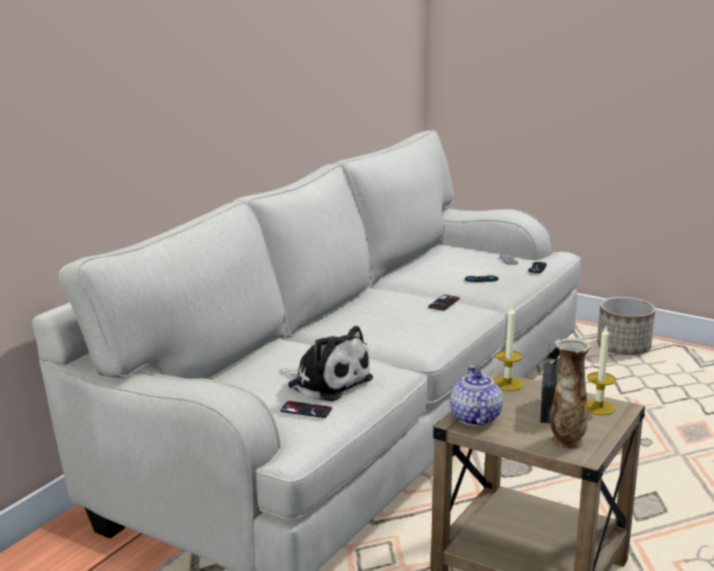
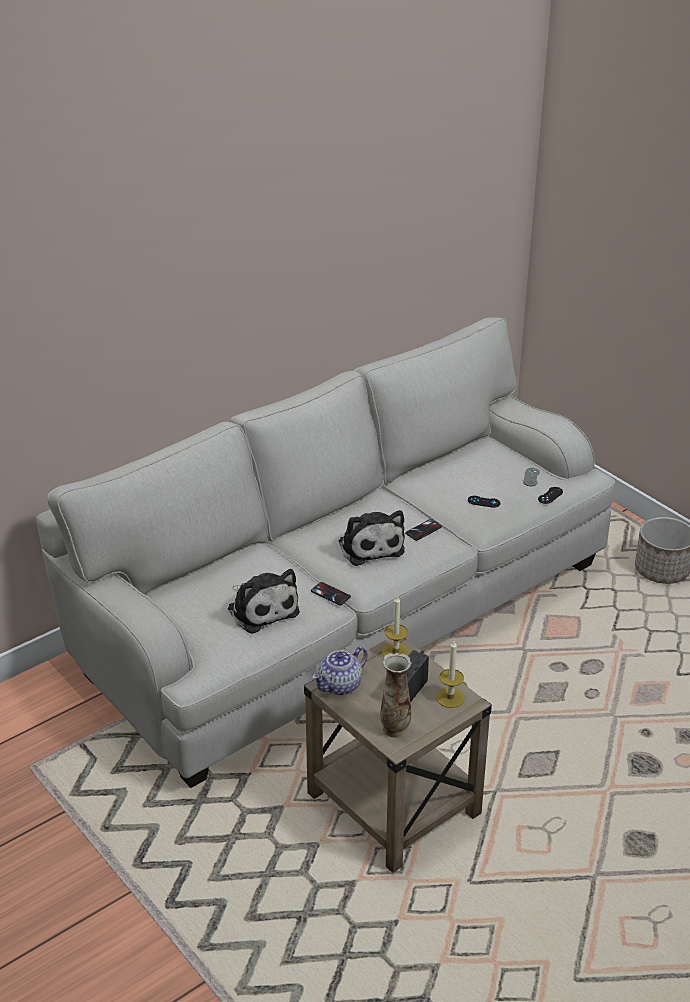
camera: 20 degrees right, 15 degrees up
(306, 410) = (226, 638): phone -> phone (330, 594)
(401, 320) = (370, 545): none -> plush toy
(475, 418) = (341, 685): teapot -> teapot turned 150 degrees counterclockwise

